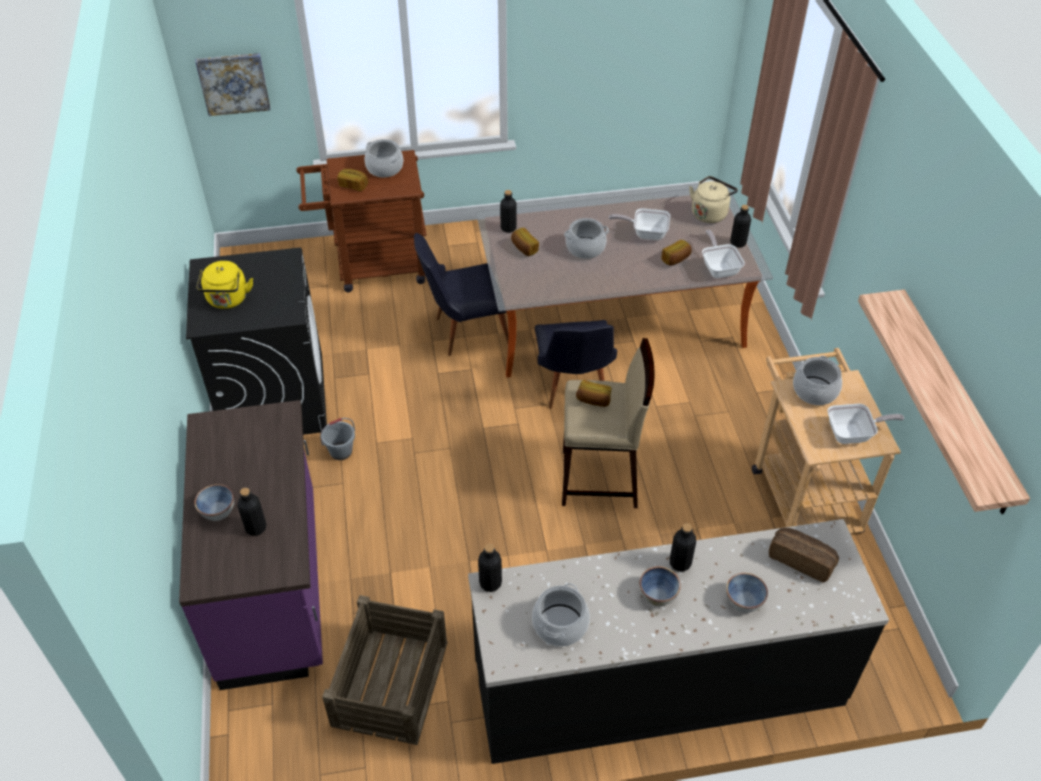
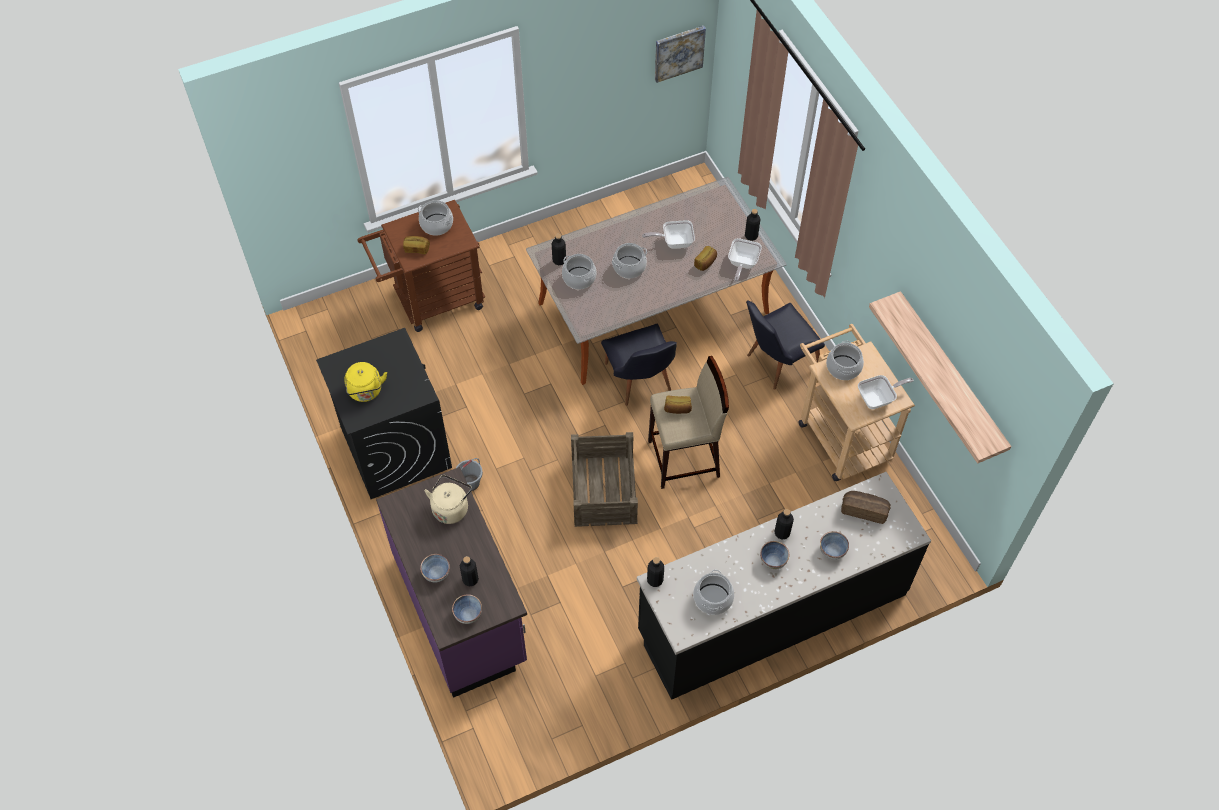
camera: 15 degrees left, 10 degrees up
(233, 83) = (296, 184): picture -> picture (678, 52)
(234, 568) = (468, 614): none -> bowl
(389, 683) = (577, 661): crate -> crate (603, 490)
(464, 331) = (532, 349): black chair -> black chair (776, 363)
(524, 248) = (579, 278): bread -> cooking pot
(710, 213) = (721, 210): beige kettle -> beige kettle (451, 507)
(719, 268) = (742, 264): frying pan -> frying pan turned 135 degrees counterclockwise

